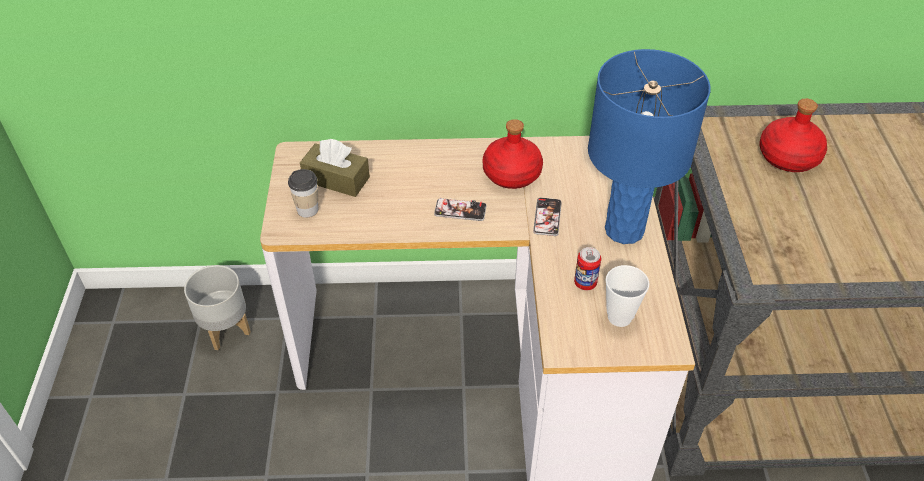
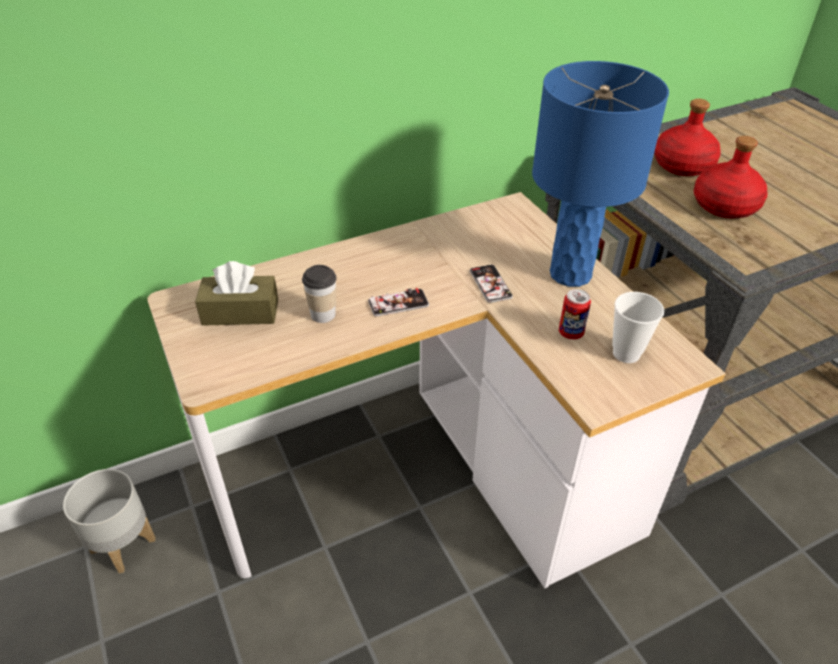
camera: 25 degrees left, 5 degrees down
(307, 209) = (224, 353): cup -> cup (323, 314)
(512, 174) = (428, 255): red bottle -> red bottle (725, 206)

